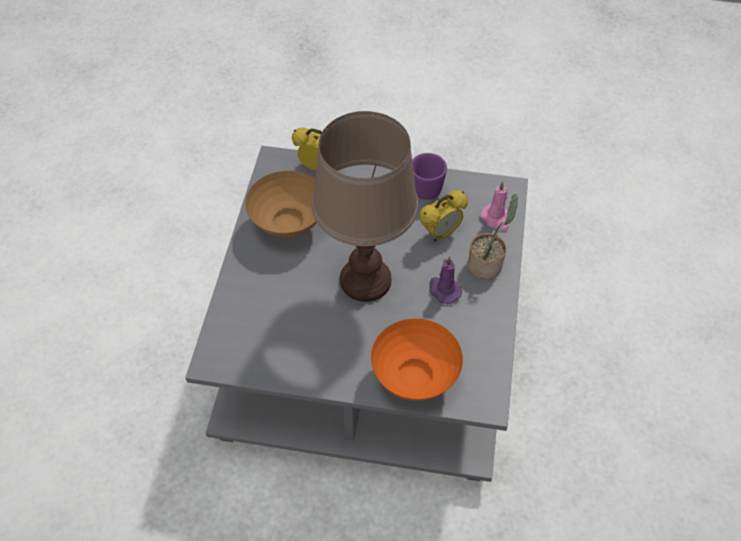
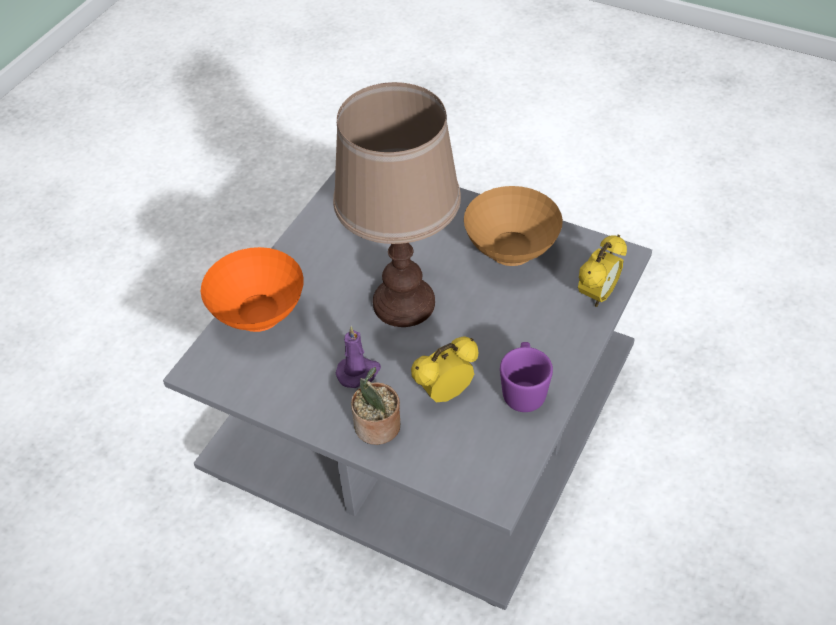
camera: 110 degrees right, 5 degrees down
(440, 233) = (445, 393): alarm clock -> alarm clock turned 75 degrees clockwise
(496, 219) = (447, 463): pink candle -> none

